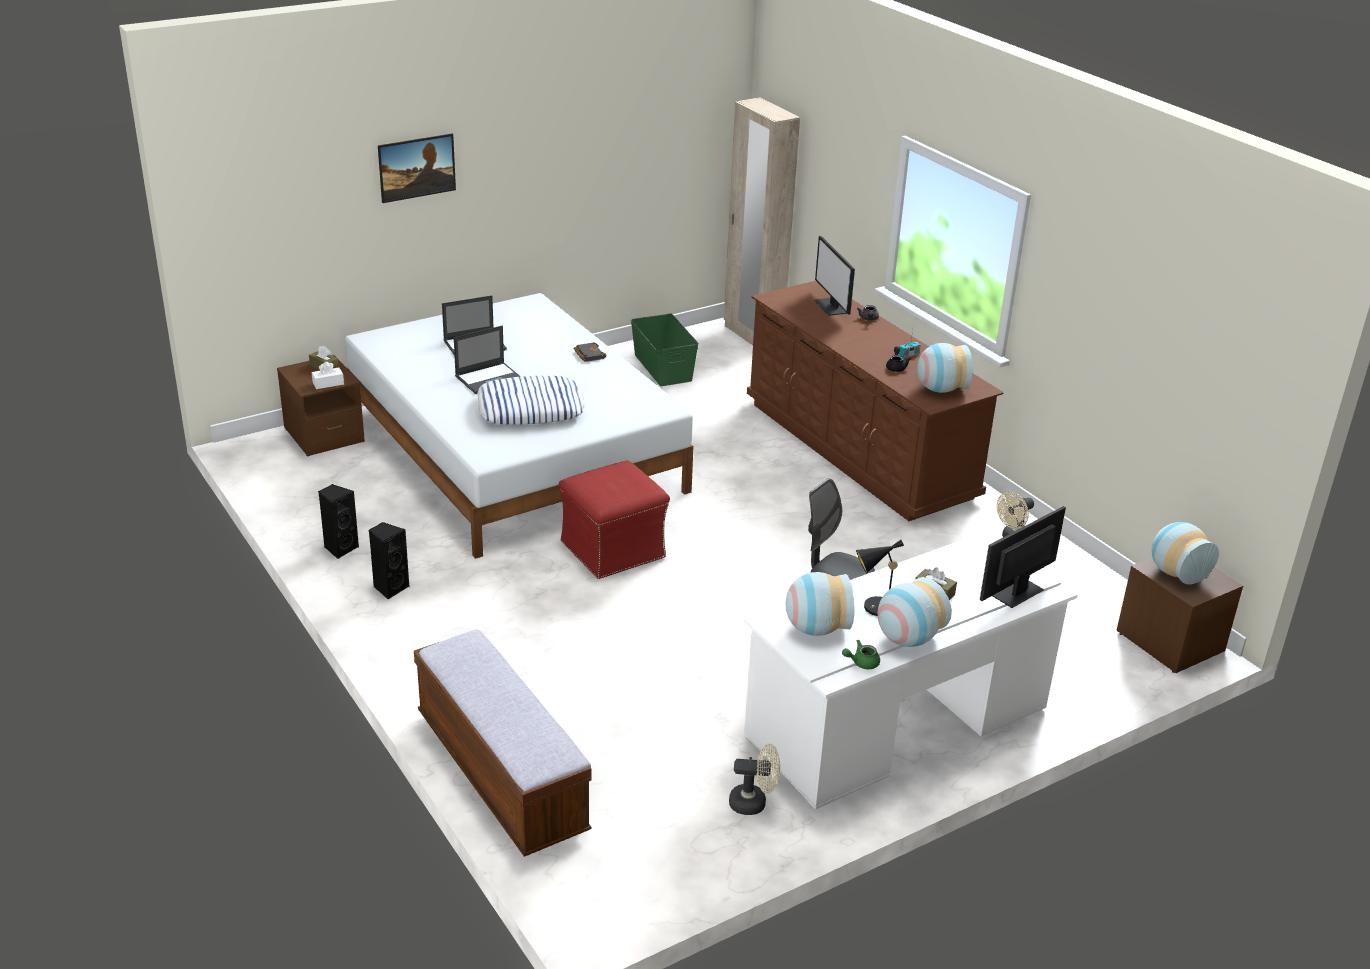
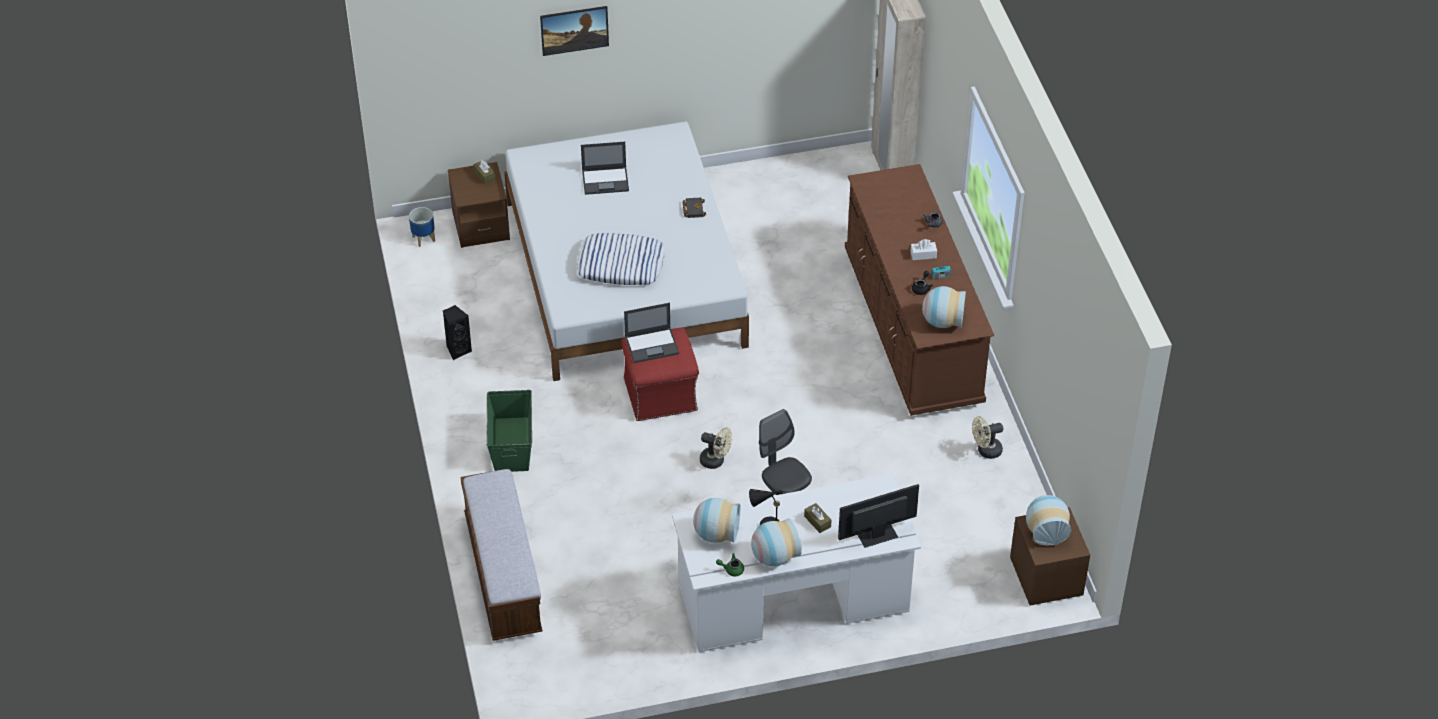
camera: 20 degrees right, 15 degrees up
(258, 456) = (423, 239): none -> planter
(328, 383) = (481, 196): white tissue box -> white tissue box (923, 255)
(390, 588) = (482, 396): black speaker -> none
(490, 378) = (602, 223): laptop -> laptop (652, 345)
(663, 367) = (791, 196): green storage box -> green storage box (512, 444)
(754, 803) = (660, 637): beige fan -> beige fan (716, 461)
(832, 306) = (910, 202): monitor -> none

